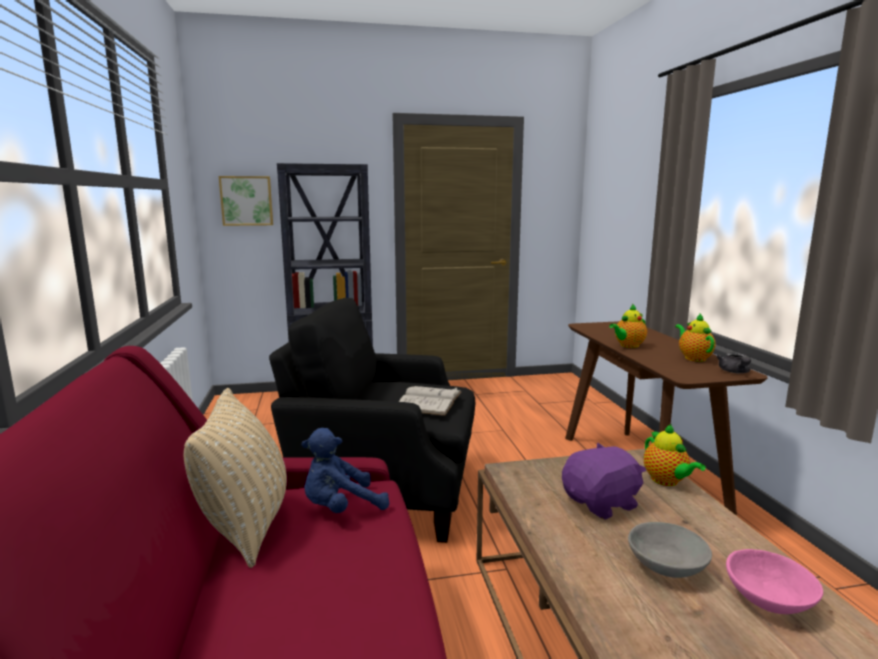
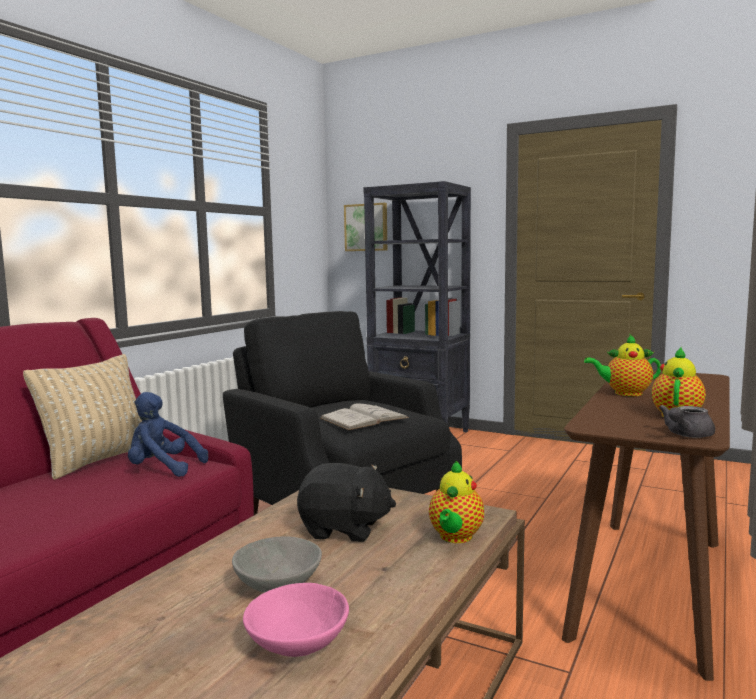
camera: 40 degrees right, 5 degrees down
(601, 503) = (344, 529): purple plush toy -> black plush toy

